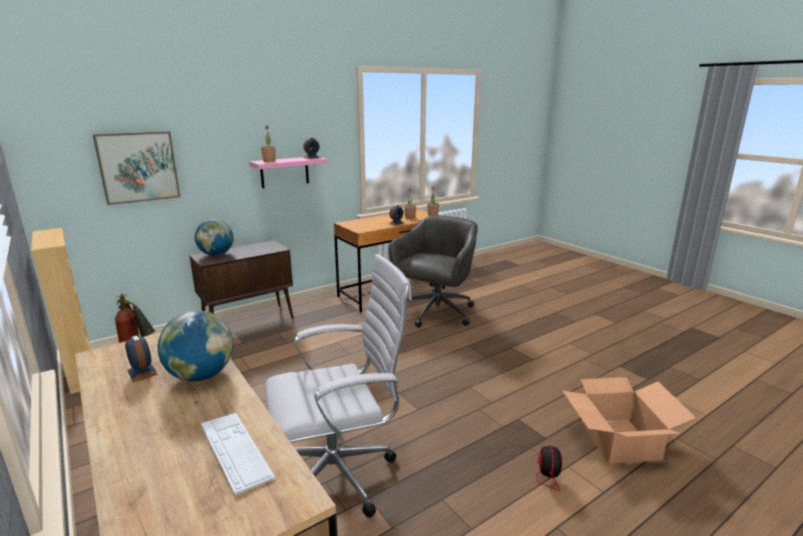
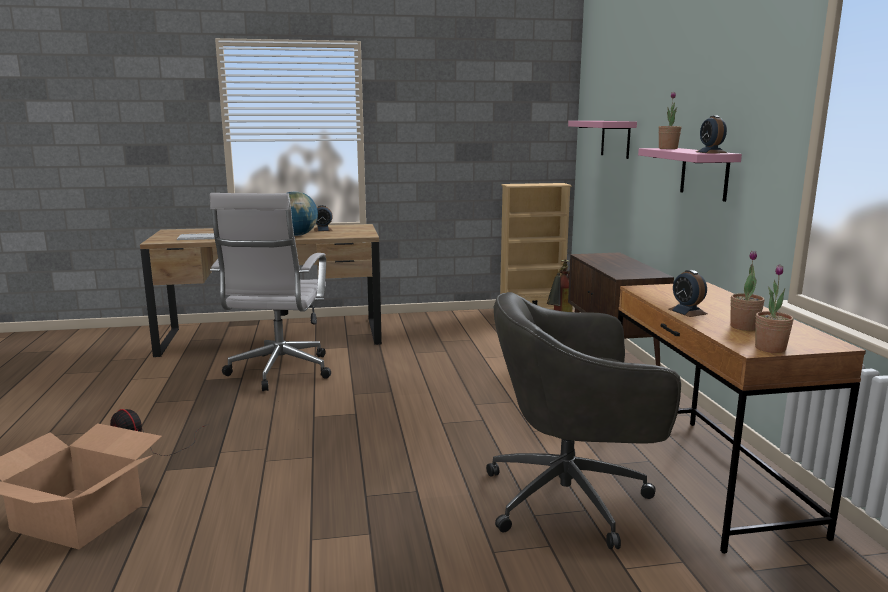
camera: 115 degrees right, 5 degrees down
(138, 167) = (615, 139): picture -> pink shelf
(216, 254) = (612, 258): globe -> none
(435, 313) = (571, 499): grey office chair -> grey office chair turned 120 degrees clockwise

